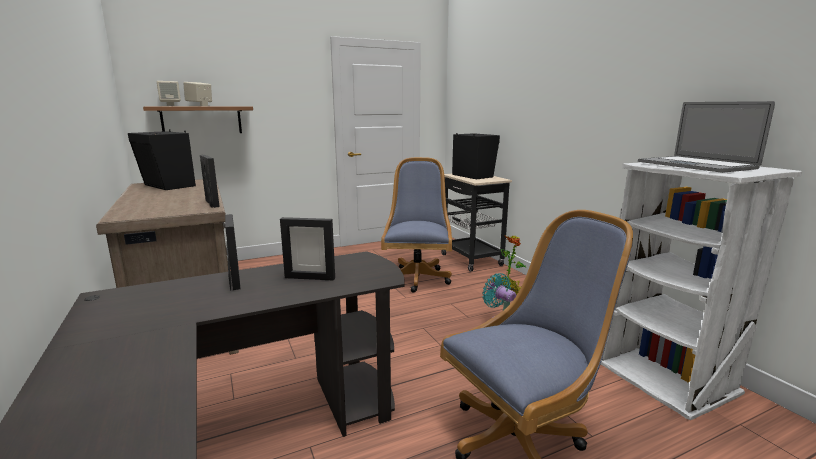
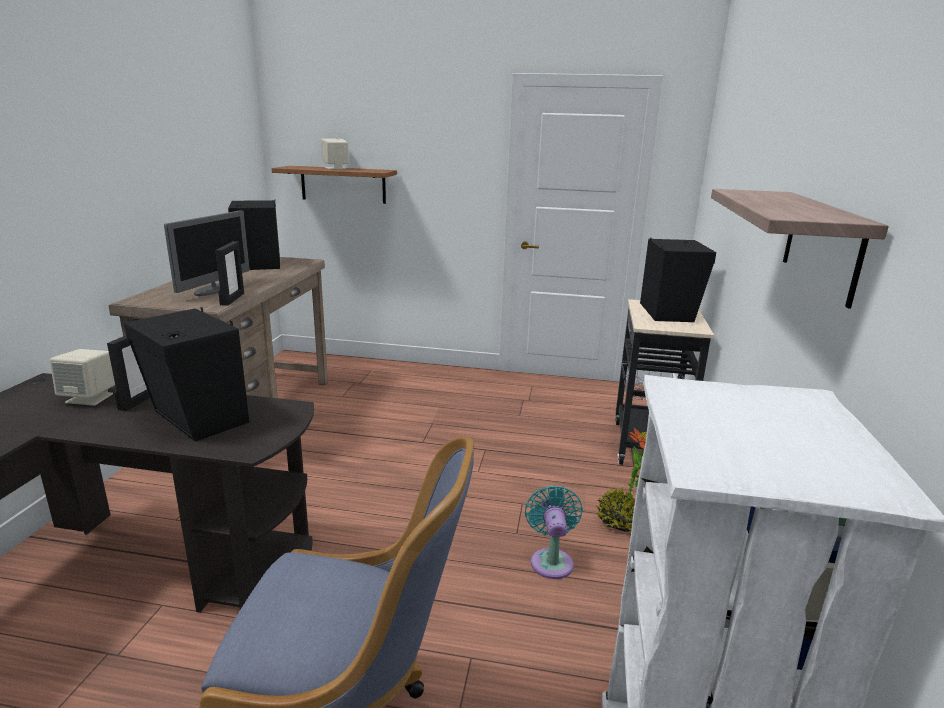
camera: 35 degrees right, 5 degrees up
(171, 106) = (307, 167): beige speaker -> beige speaker (90, 398)
(177, 202) = (215, 289): none -> monitor
(310, 277) = (197, 419): picture frame -> black speaker
(417, 276) = (534, 446): blue office chair -> none
(623, 104) = (821, 244): none -> shelf
(695, 165) = (743, 421): laptop -> none

